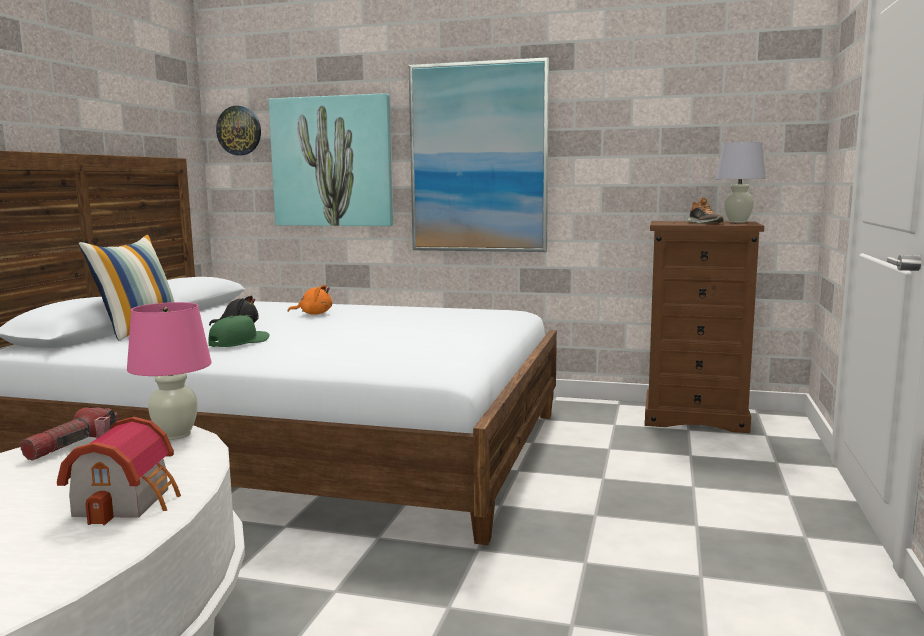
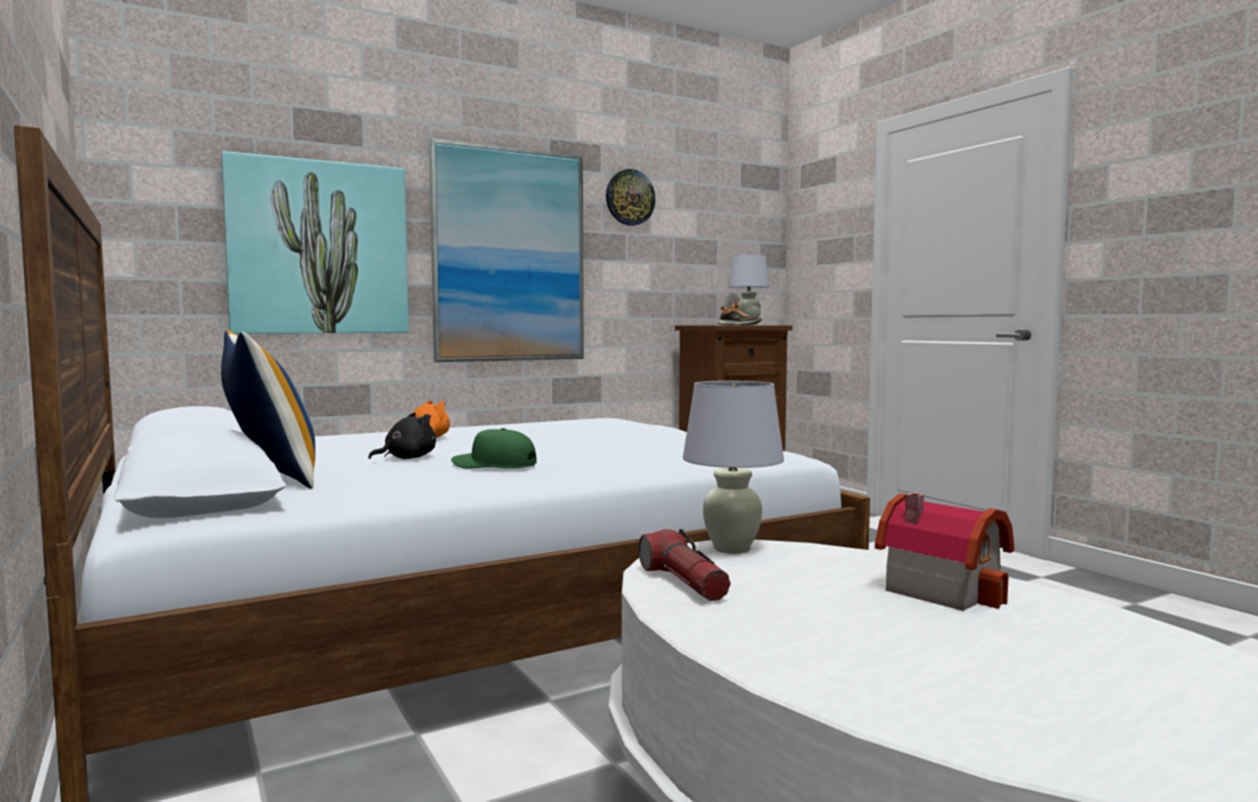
camera: 45 degrees left, 5 degrees down
(175, 435) = (732, 549): pink table lamp -> white table lamp
(239, 130) = (157, 192): wall clock -> wall clock (630, 197)
(239, 342) = (494, 465): green cap -> green cap turned 60 degrees counterclockwise

